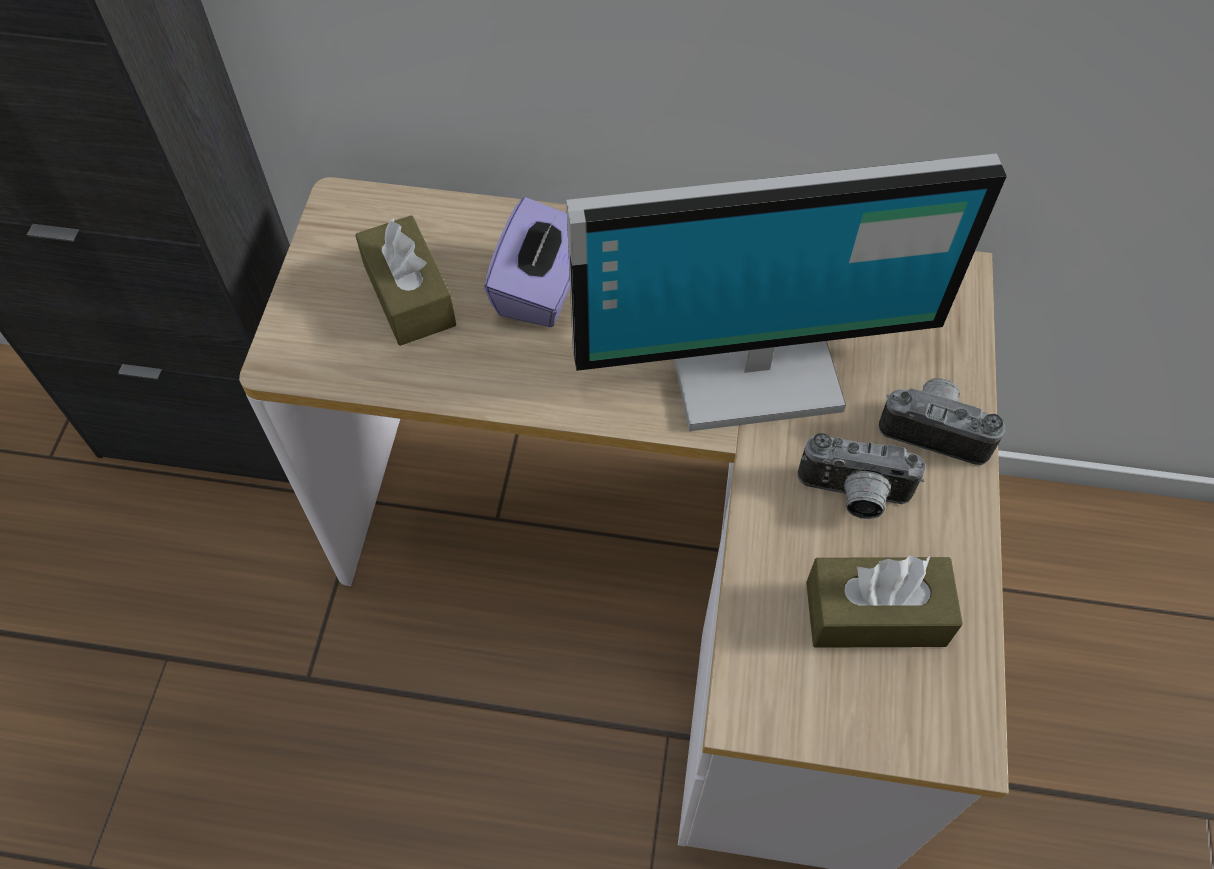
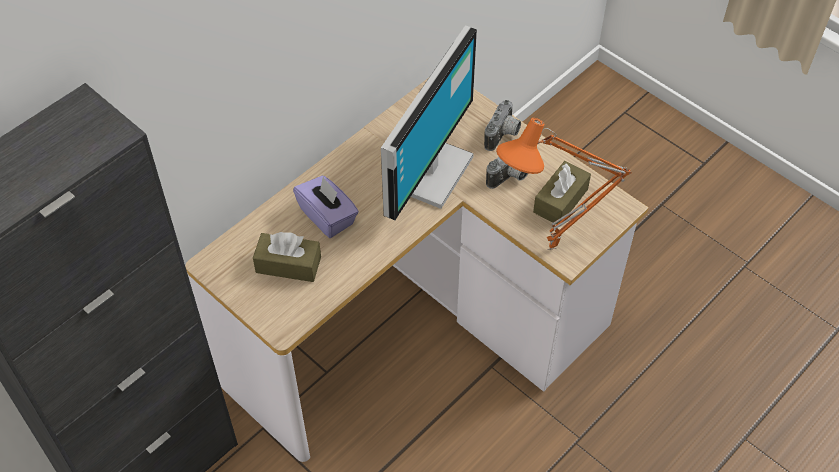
camera: 55 degrees left, 5 degrees down
(743, 672) = (553, 252): none -> orange table lamp
(935, 430) = (503, 136): camera -> camera turned 150 degrees clockwise

